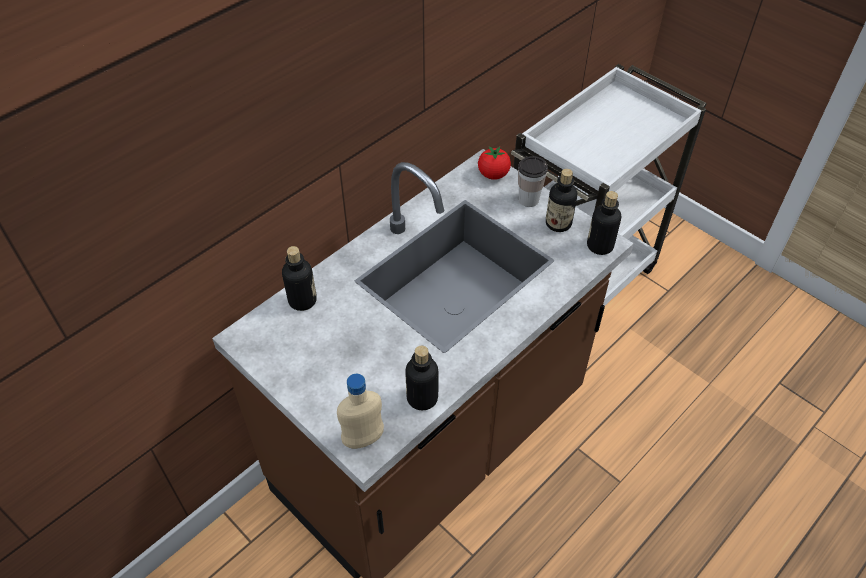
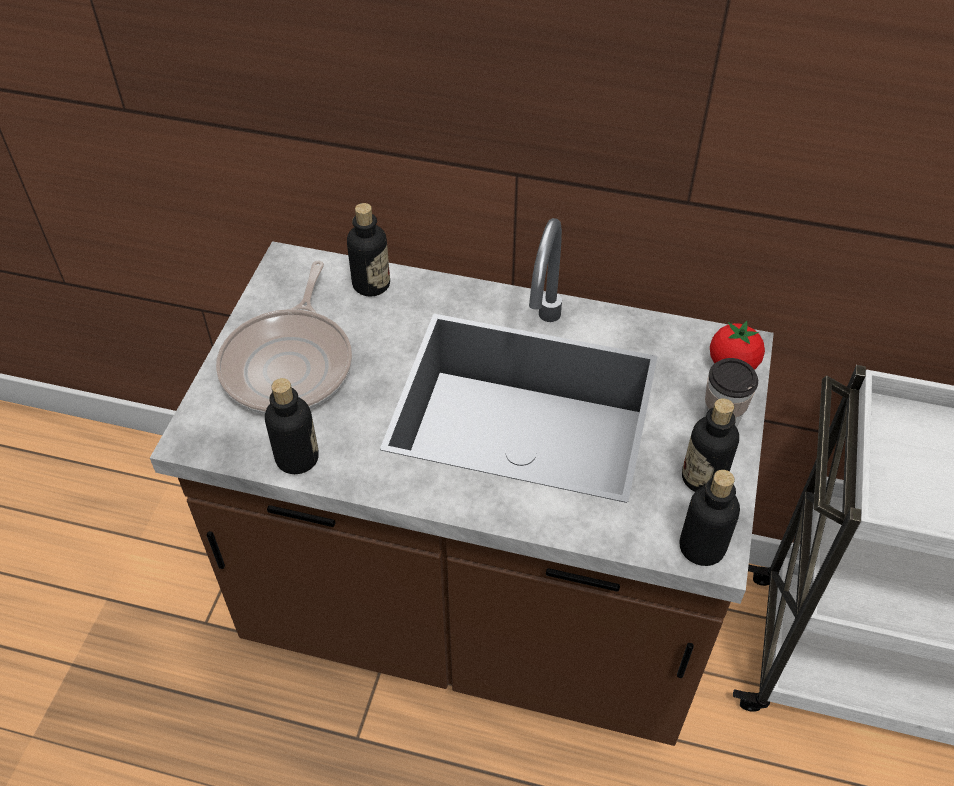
camera: 60 degrees right, 0 degrees up
(339, 371) = (290, 364): none -> frying pan
(363, 439) = (208, 430): beige bottle -> none

